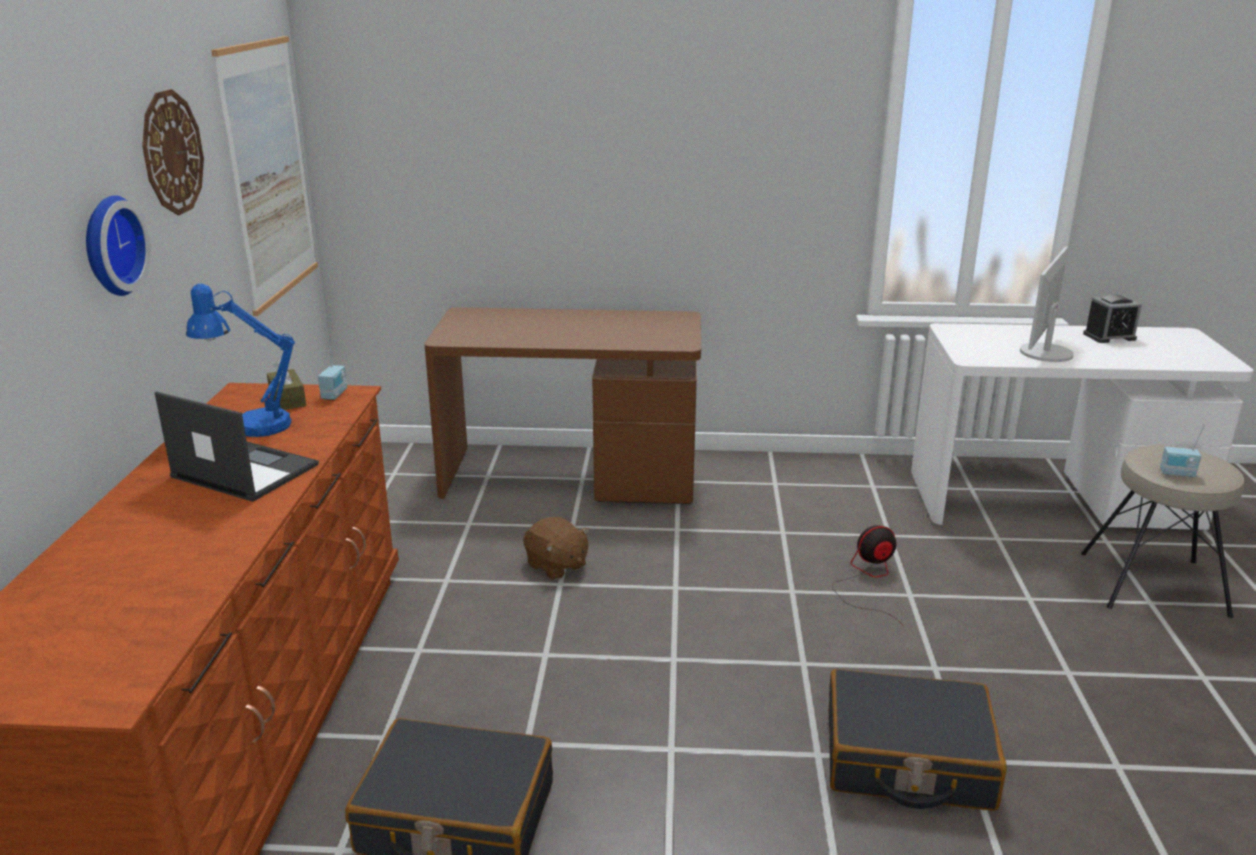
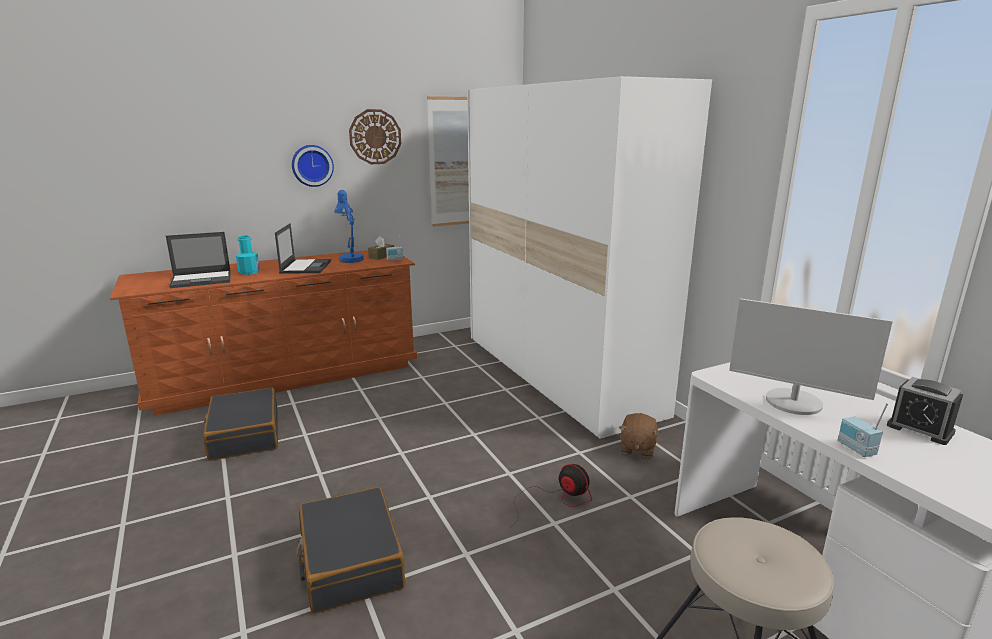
camera: 60 degrees right, 5 degrees down
(157, 590) = (202, 279): none -> laptop
(184, 531) = (249, 272): none -> turquoise bottle
(556, 566) = (461, 397): brown plush toy -> brown plush toy (637, 448)
(572, 477) = (557, 374): brown desk -> white wardrobe
(1045, 353) = (793, 402): monitor -> monitor turned 150 degrees counterclockwise
(1177, 474) = (725, 551): radio -> radio (855, 449)

